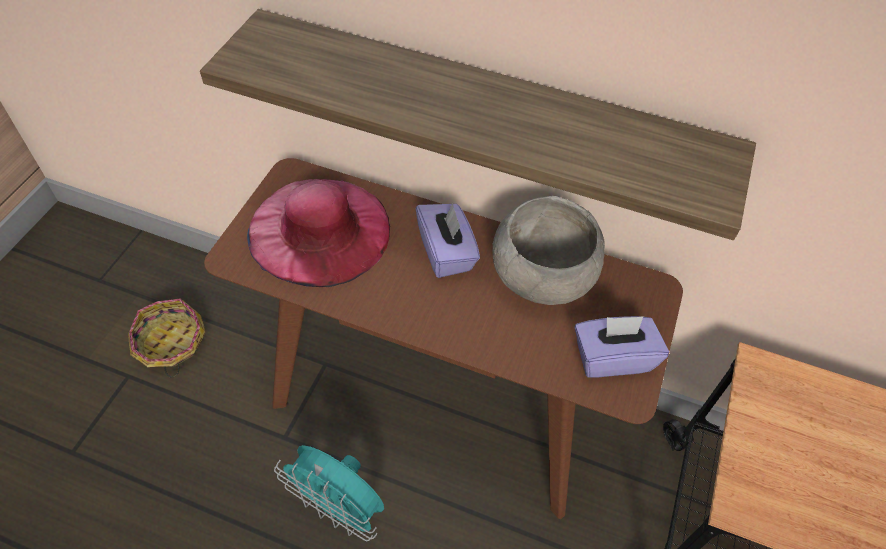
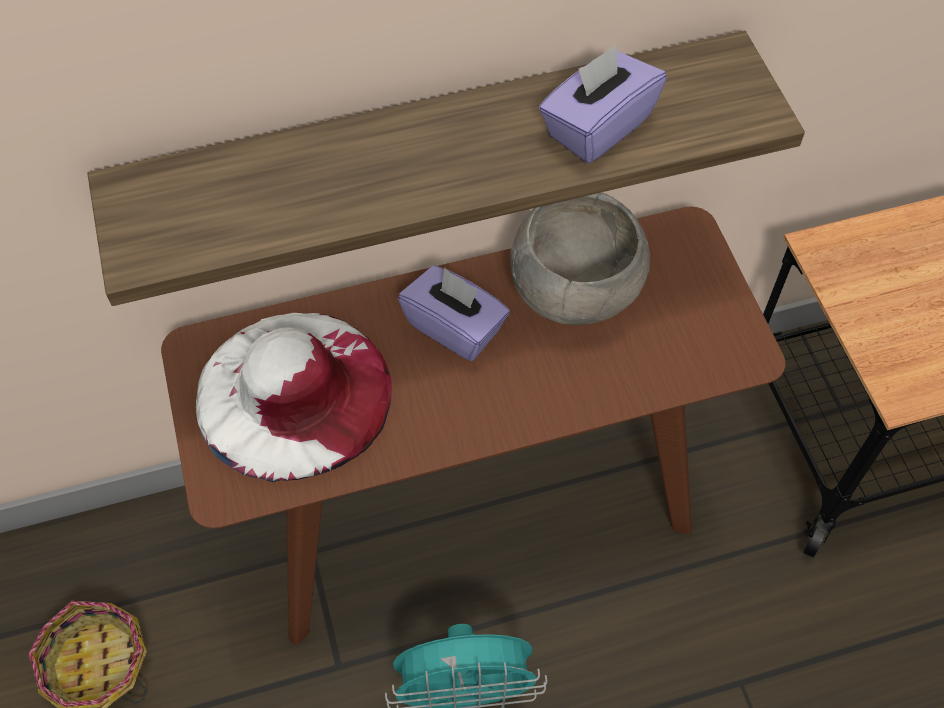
camera: 35 degrees left, 5 degrees up
(319, 230) = (293, 393): pink hat -> white hat
(612, 357) = (706, 329): purple tissue box -> purple tissue box (597, 127)

